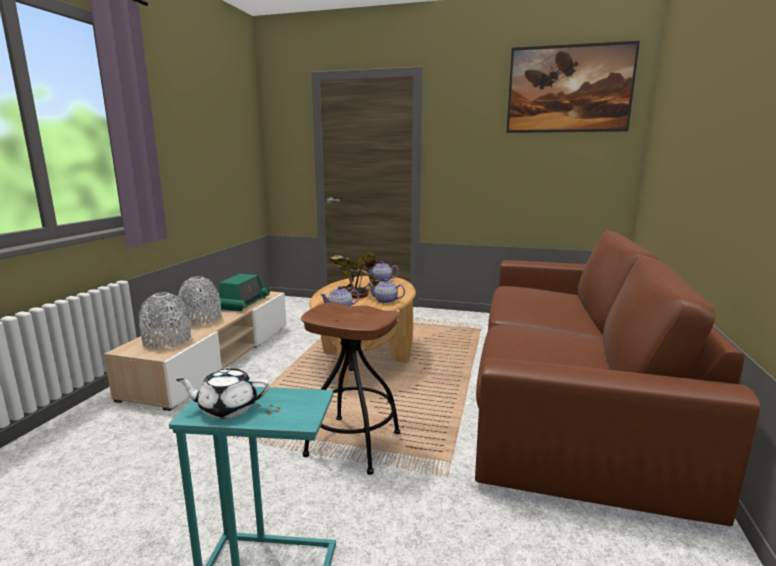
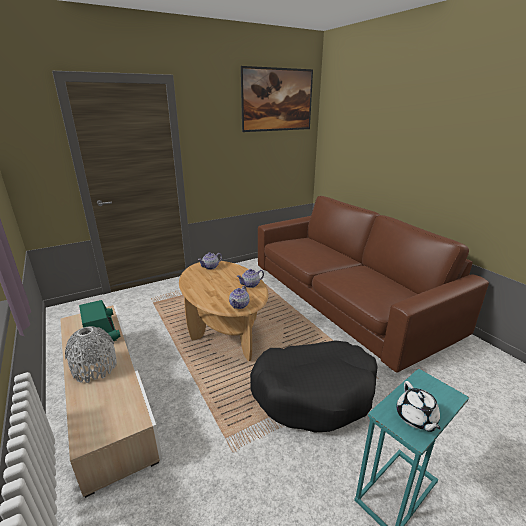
camera: 45 degrees left, 10 degrees up
(167, 341) = (110, 406): grey vase -> none
(227, 408) = (416, 418): white teapot -> white teapot turned 45 degrees counterclockwise
(352, 443) = (314, 392): brown stool -> black dog bed
(355, 291) = (213, 284): potted plant -> none

